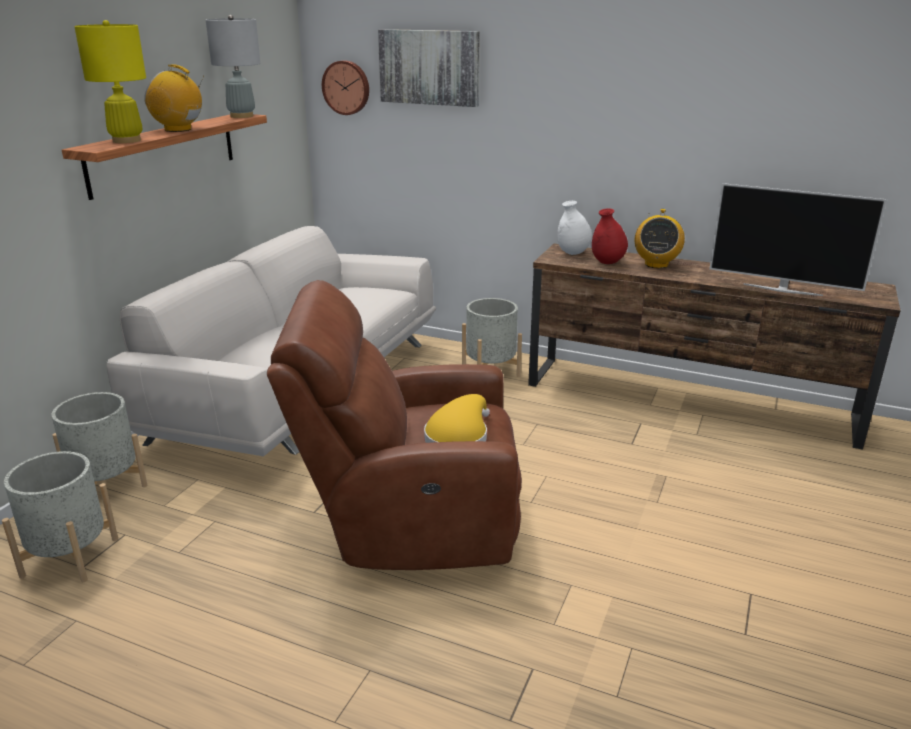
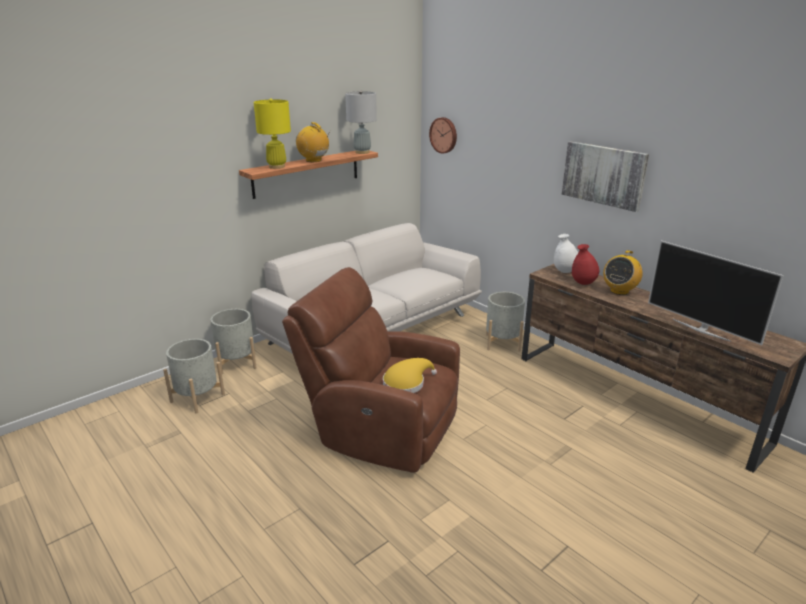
camera: 25 degrees right, 0 degrees up
(429, 67) = (492, 127): picture -> picture (603, 175)

